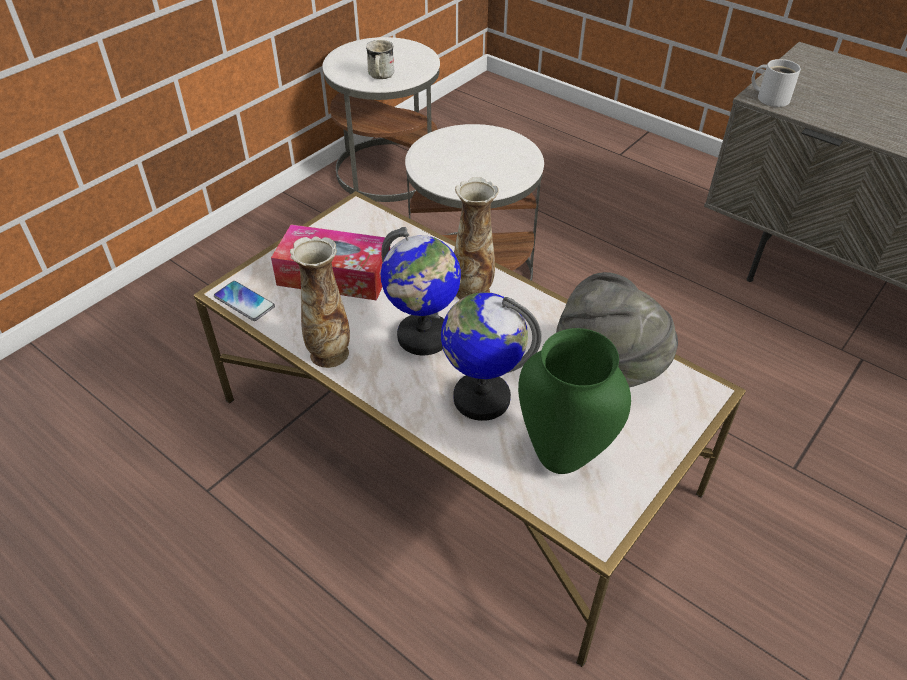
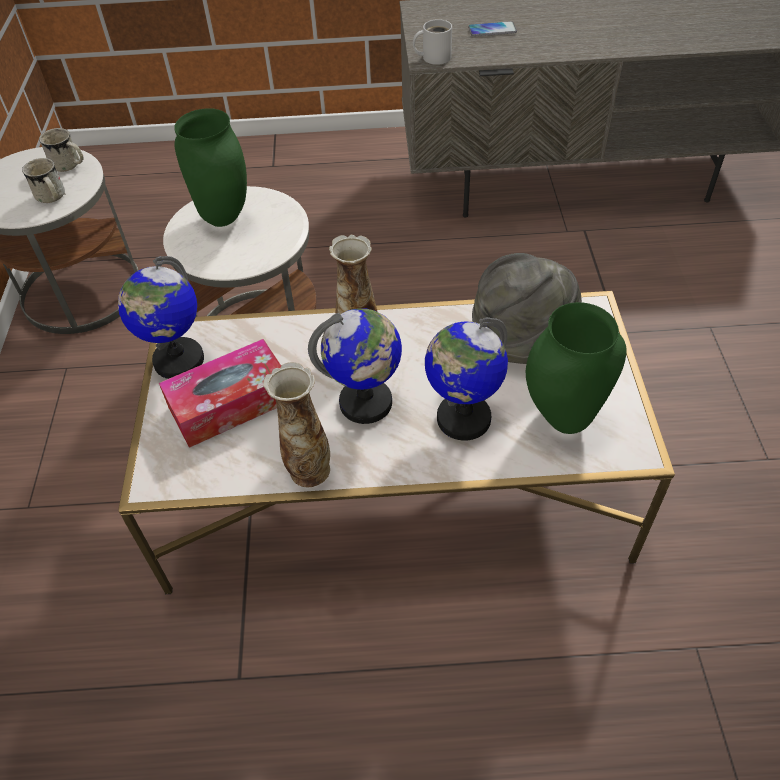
camera: 40 degrees left, 5 degrees up
(244, 301) = (178, 482): phone -> phone (492, 30)
(337, 226) = (178, 360): none -> globe
(416, 61) = (69, 165): none -> white mug
(476, 147) = (226, 217): none -> green vase

